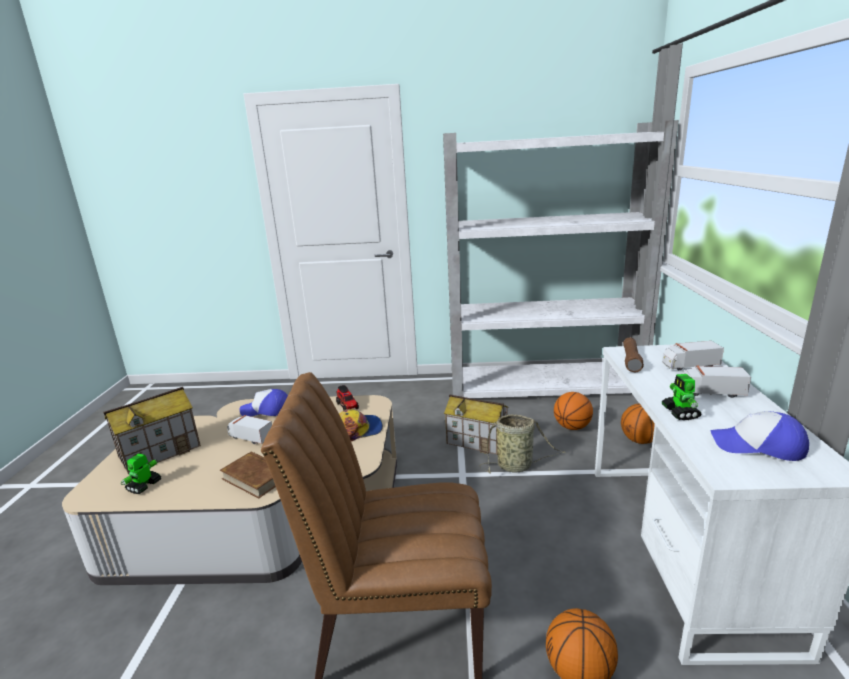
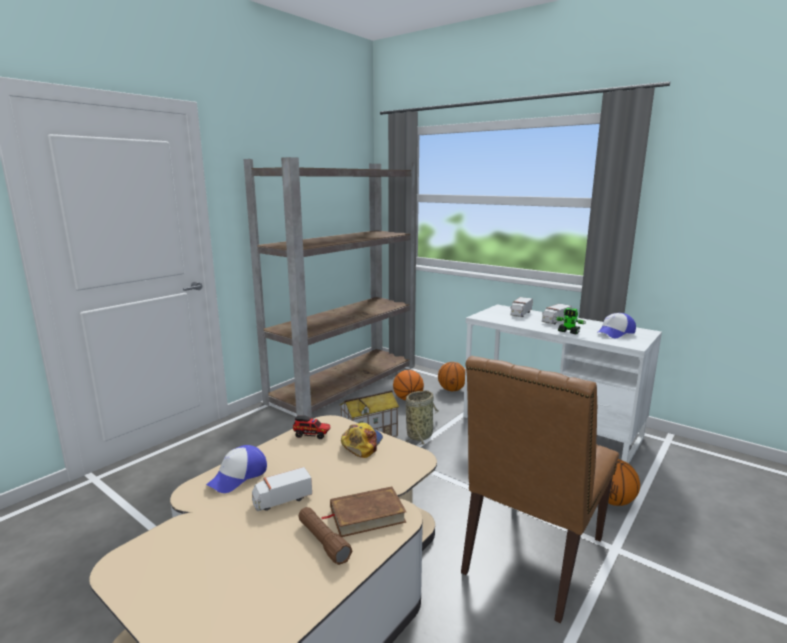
camera: 55 degrees left, 5 degrees down
(144, 486) = (274, 601): toy robot -> none
(160, 451) = (203, 573): toy house -> none
(543, 385) = (345, 383): white bookcase -> brown bookcase
(631, 360) = (495, 319): brown flashlight -> brown flashlight (323, 542)

